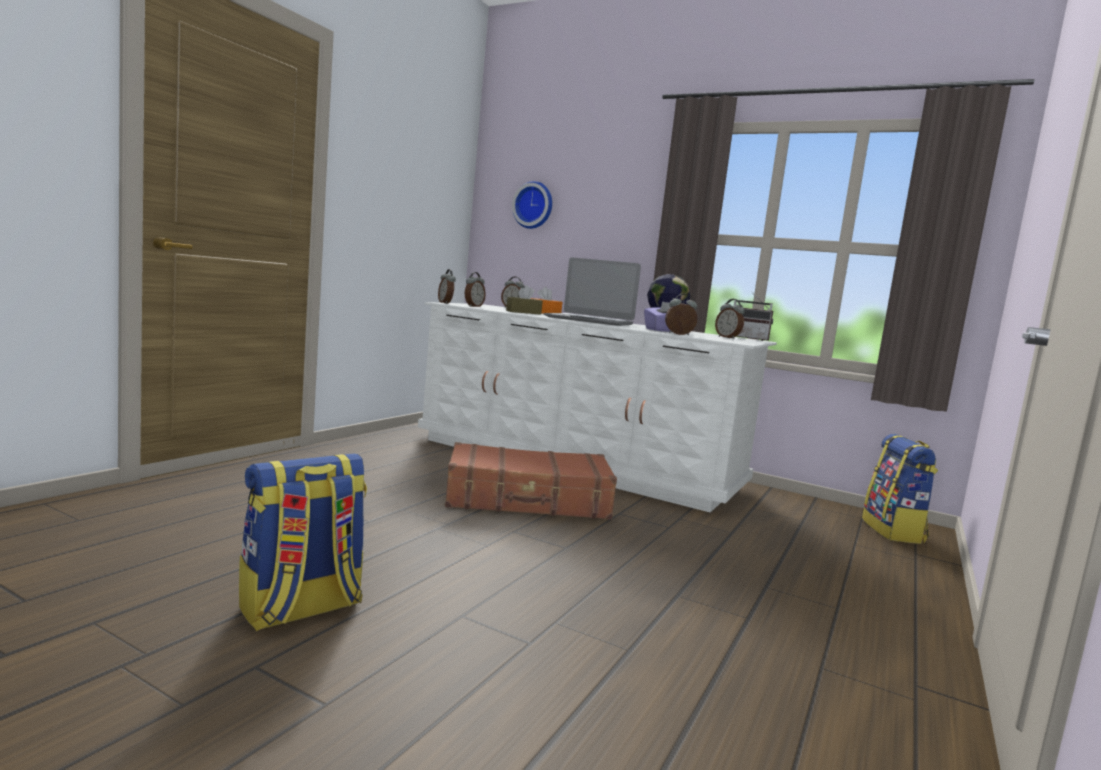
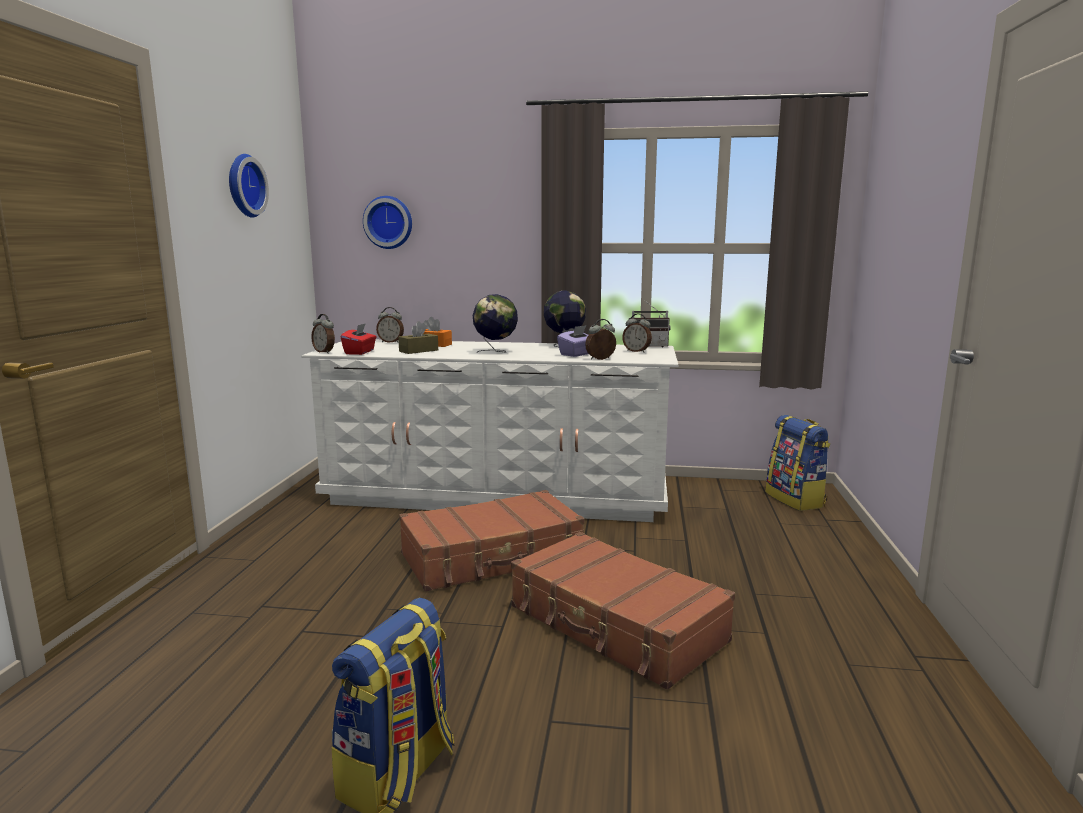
camera: 20 degrees left, 5 degrees up
(406, 156) = (243, 186): none -> wall clock
(473, 306) = (360, 352): alarm clock -> red tissue box
(589, 321) = (495, 352): laptop -> globe
(594, 571) = (616, 625): none -> brown suitcase

